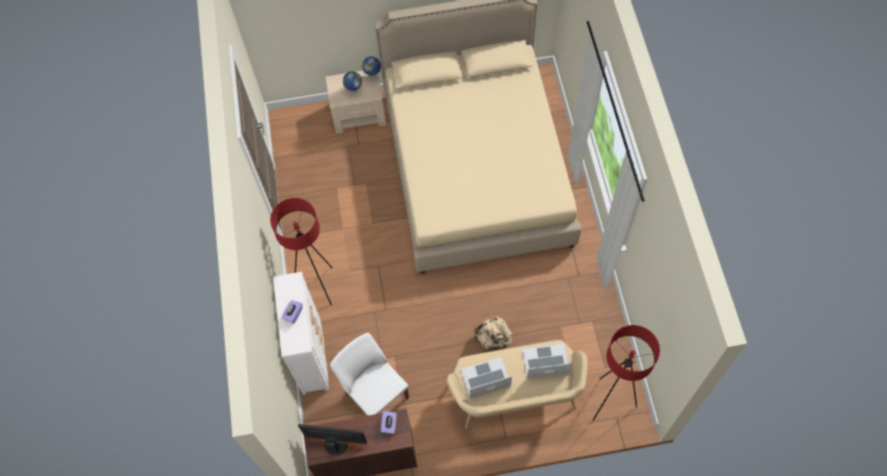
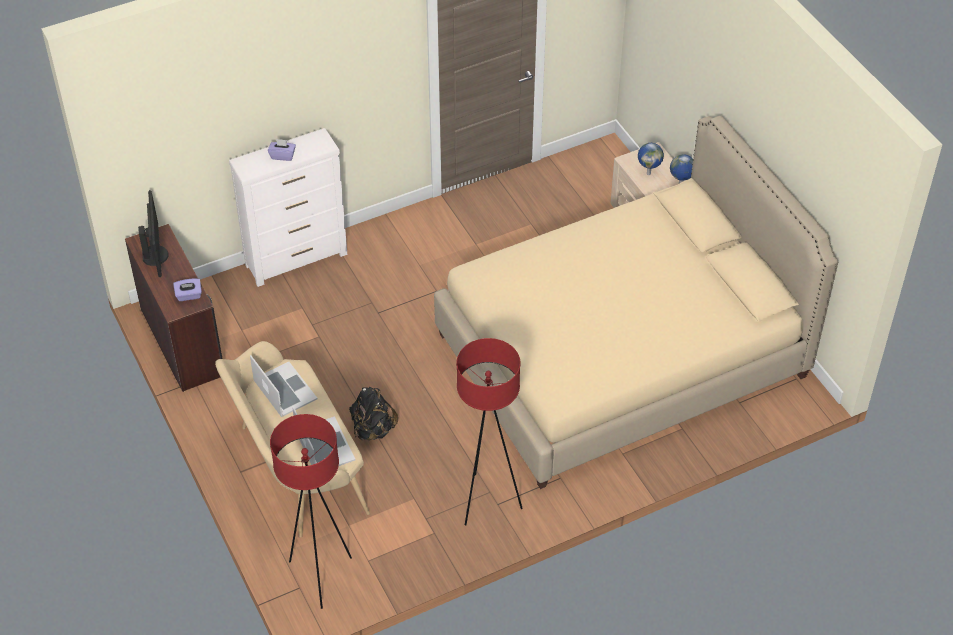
camera: 70 degrees right, 15 degrees down
(318, 286) = (388, 242): red floor lamp -> red floor lamp (487, 501)
(375, 394) = (264, 330): white chair -> none
(493, 339) = (372, 429): beige backpack -> black backpack

